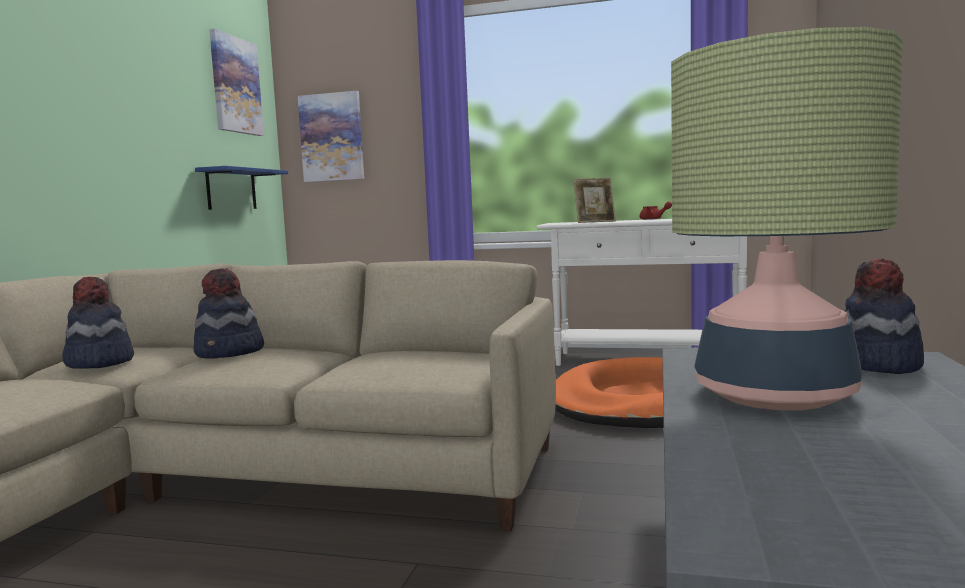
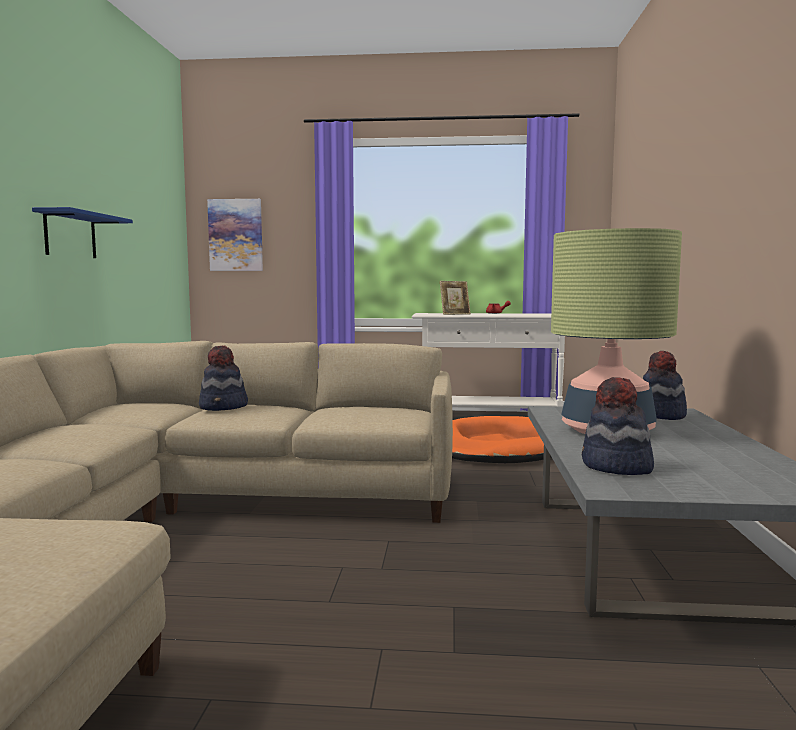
camera: 10 degrees left, 0 degrees up
(99, 363) = (126, 413): hat -> hat (616, 467)
(231, 189) = (157, 276): blue shelf -> blue shelf (70, 235)
(235, 85) = (161, 189): picture -> none

